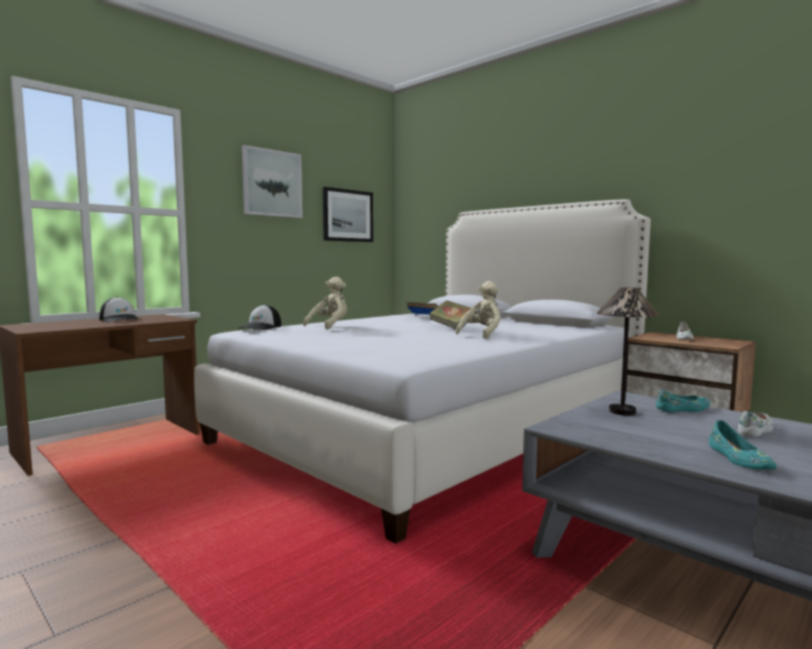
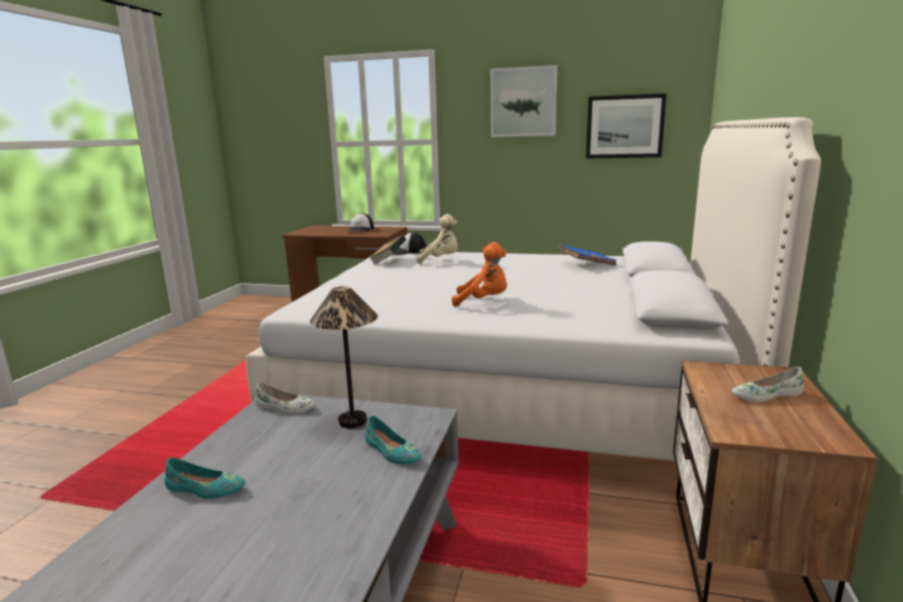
camera: 60 degrees right, 10 degrees up
(452, 327) = (516, 285): book -> book (388, 261)
(482, 334) = (483, 301): beige plush toy -> orange plush toy
(738, 459) = (205, 489): turquoise shoe -> turquoise shoe turned 135 degrees counterclockwise
(756, 430) = (322, 499): white shoe -> white shoe (285, 408)

